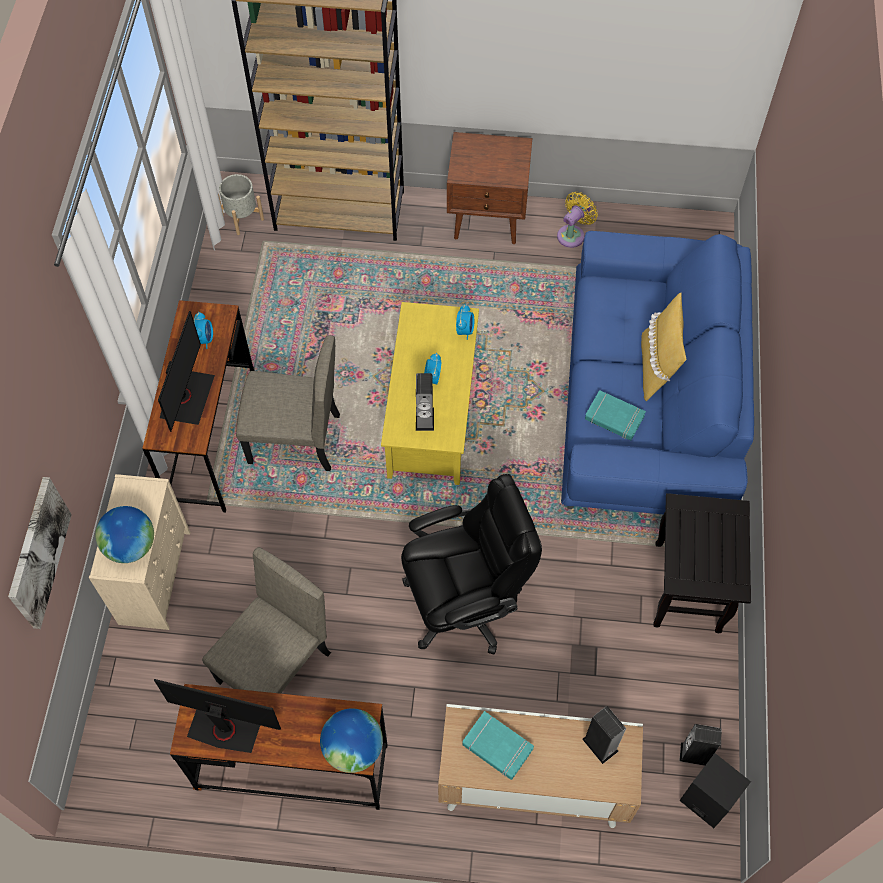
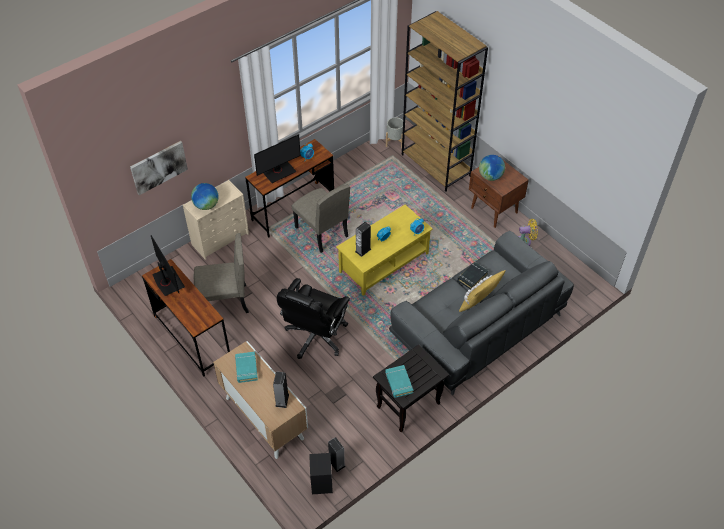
camera: 45 degrees right, 10 degrees down
(353, 748) = (197, 323): globe -> globe (490, 176)
(464, 602) = (315, 336): black office chair -> black office chair turned 90 degrees clockwise
(606, 337) = (472, 277): none -> black book
(614, 418) = (438, 307): turquoise book -> turquoise book (398, 382)
(646, 401) = (477, 326): blue sofa -> grey sofa

